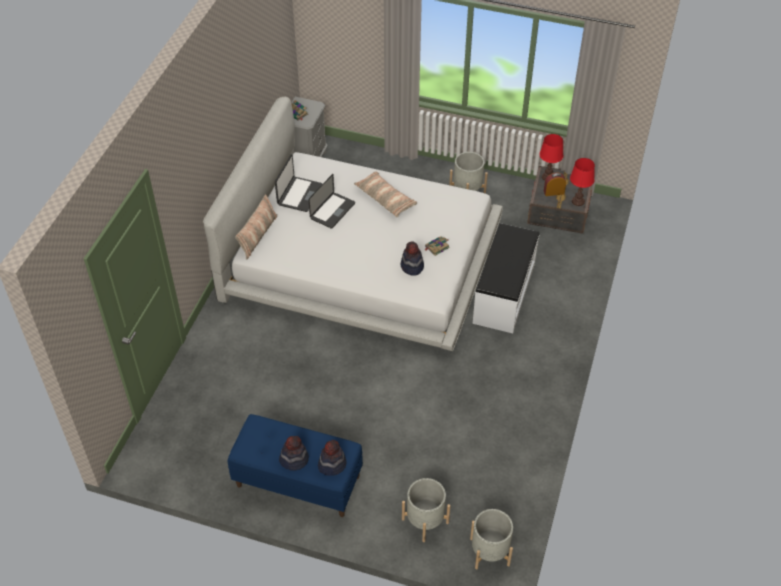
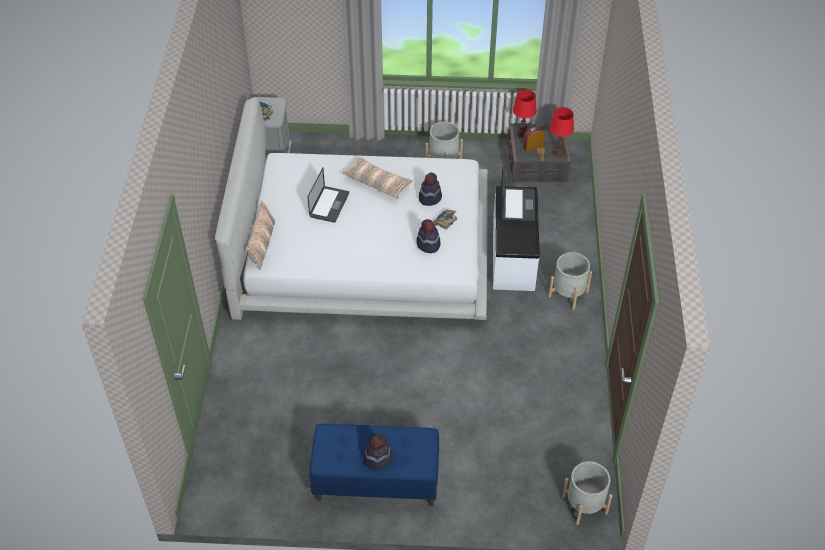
camera: 15 degrees left, 0 degrees up
(299, 195) = (289, 195): laptop -> laptop (516, 205)
(332, 464) = (416, 455): hat -> hat (429, 198)
(425, 521) = (513, 490): grey planter -> grey planter (568, 294)

